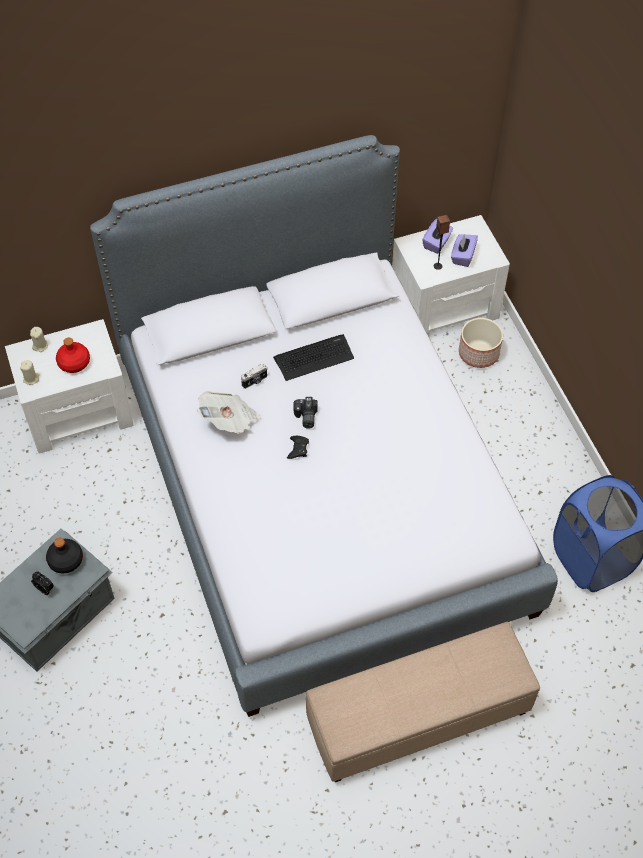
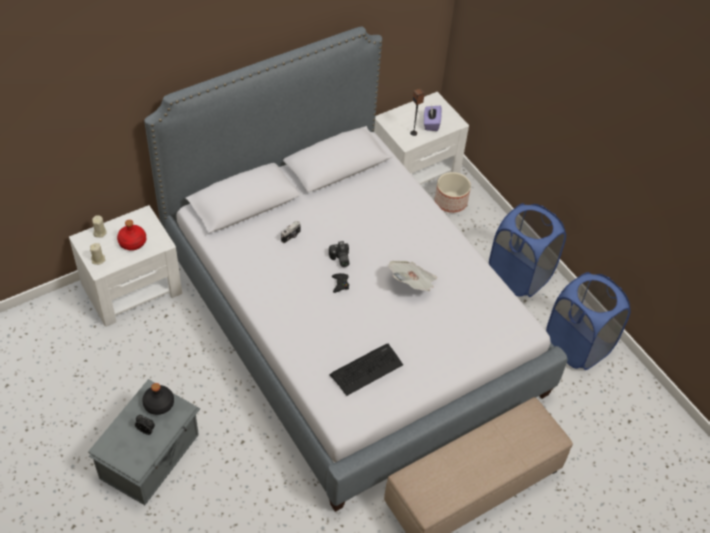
camera: 15 degrees left, 5 degrees down
(230, 421) = (278, 269): newspaper -> newspaper (412, 283)
(314, 357) = (335, 212): keyboard -> keyboard (366, 369)
(437, 243) = (408, 116): purple tissue box -> none
(541, 459) = (519, 275): none -> blue laundry basket

